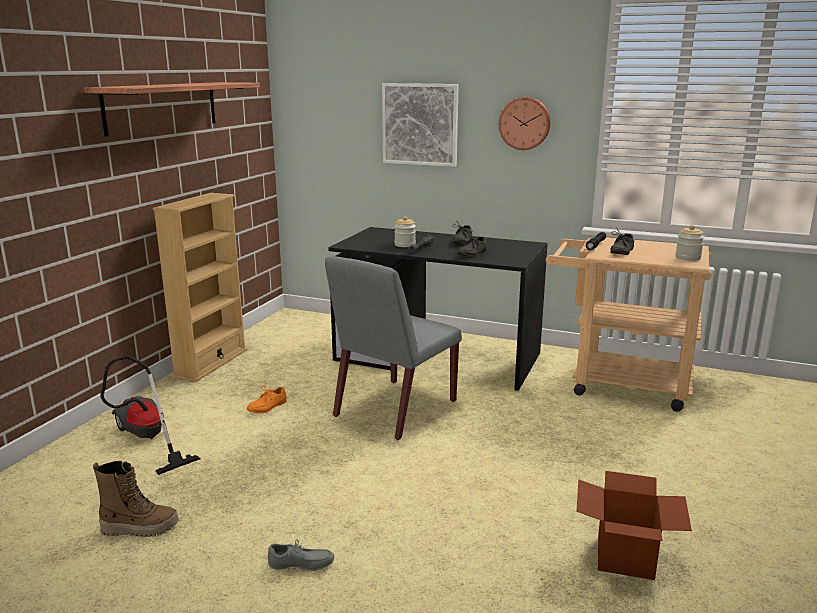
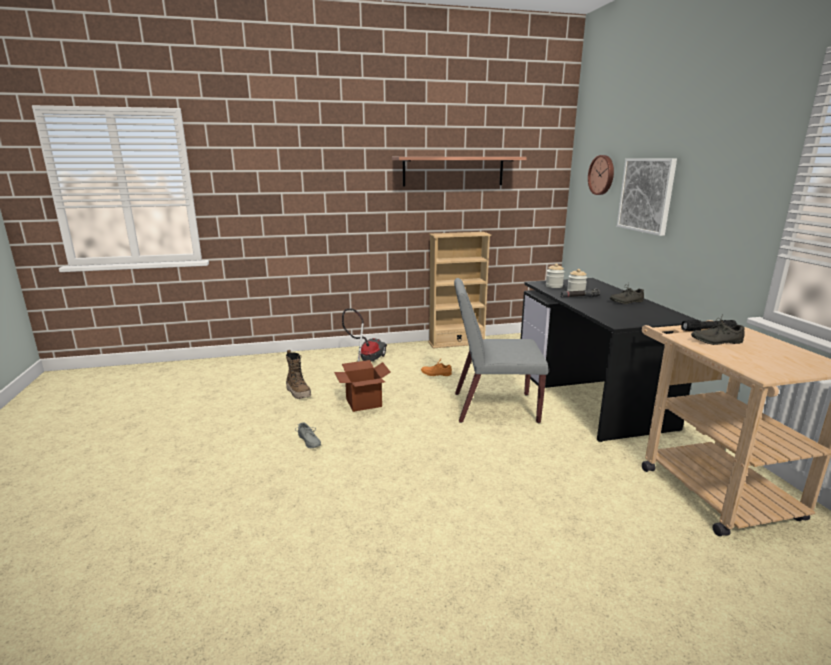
camera: 55 degrees right, 0 degrees up
(471, 254) = (603, 309): grey shoe -> none
(525, 123) = (721, 198): wall clock -> wall clock (602, 175)
(624, 556) = (434, 561): cardboard box -> cardboard box (364, 403)
(688, 257) = (779, 368): jar -> jar (554, 286)

